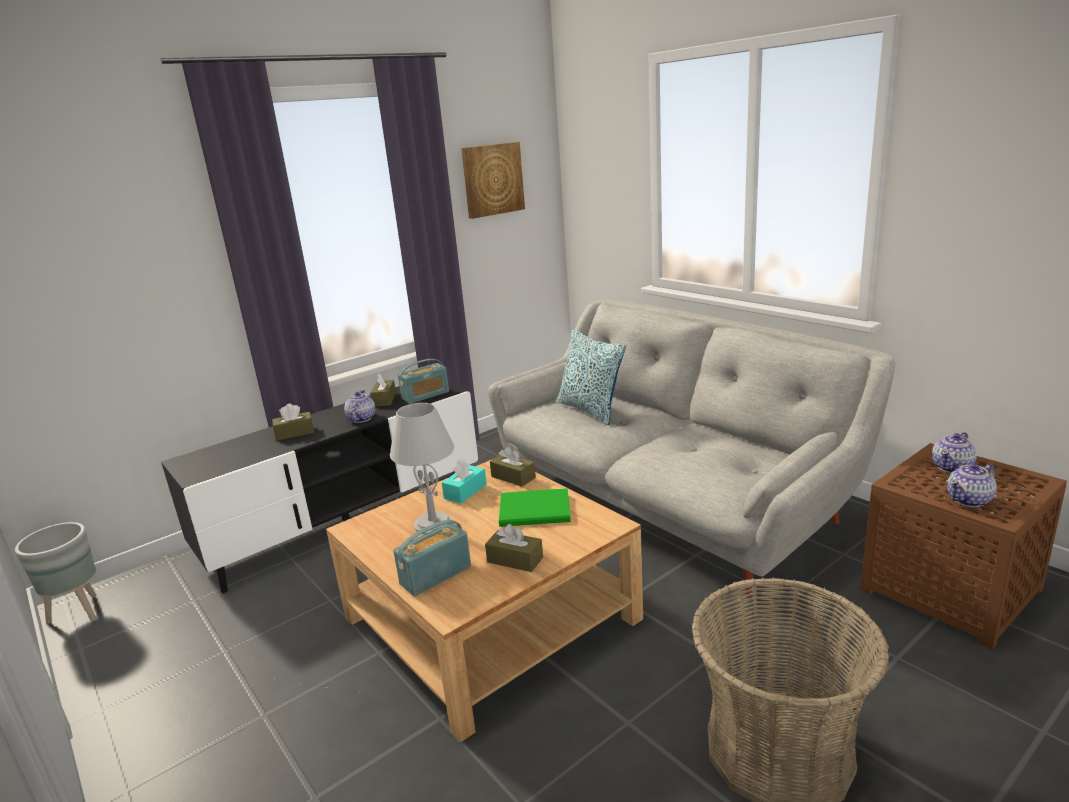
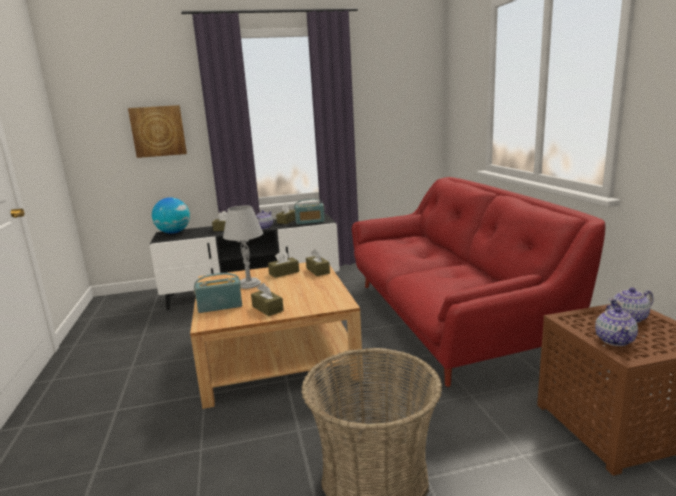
camera: 25 degrees right, 5 degrees down
(78, 612) = (104, 303): grey planter -> none
(201, 457) = (173, 233): none -> globe
(465, 491) = (284, 273): turquoise tissue box -> brown tissue box
(492, 179) = (389, 92): picture -> picture (158, 131)
(537, 511) = (309, 289): green book -> none
(590, 410) = (406, 246): pillow -> none
(667, 500) = (446, 319): grey sofa -> red sofa
(970, 500) = (614, 340): teapot -> teapot turned 75 degrees counterclockwise

